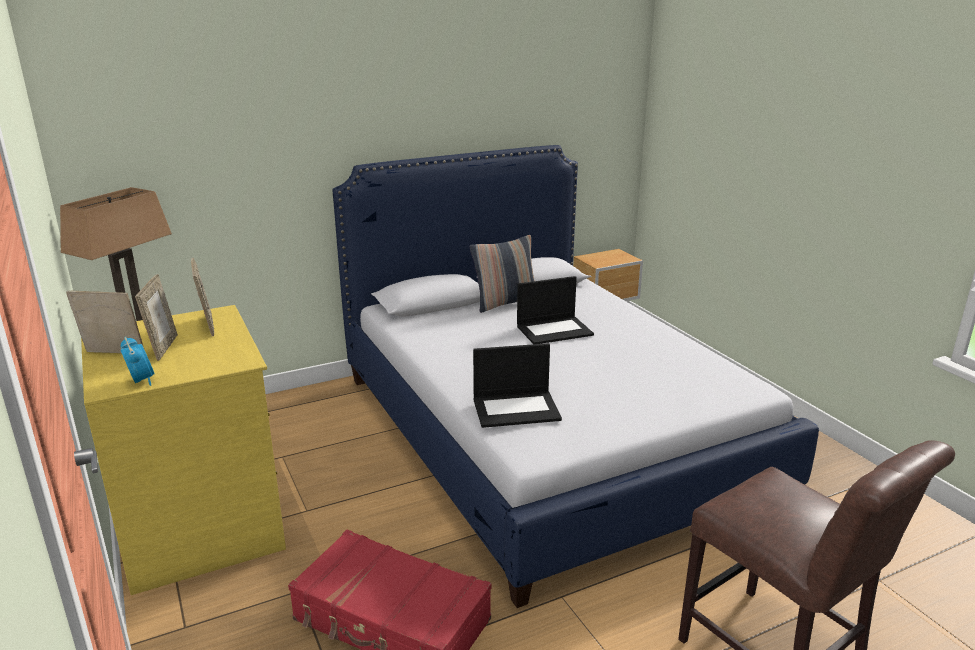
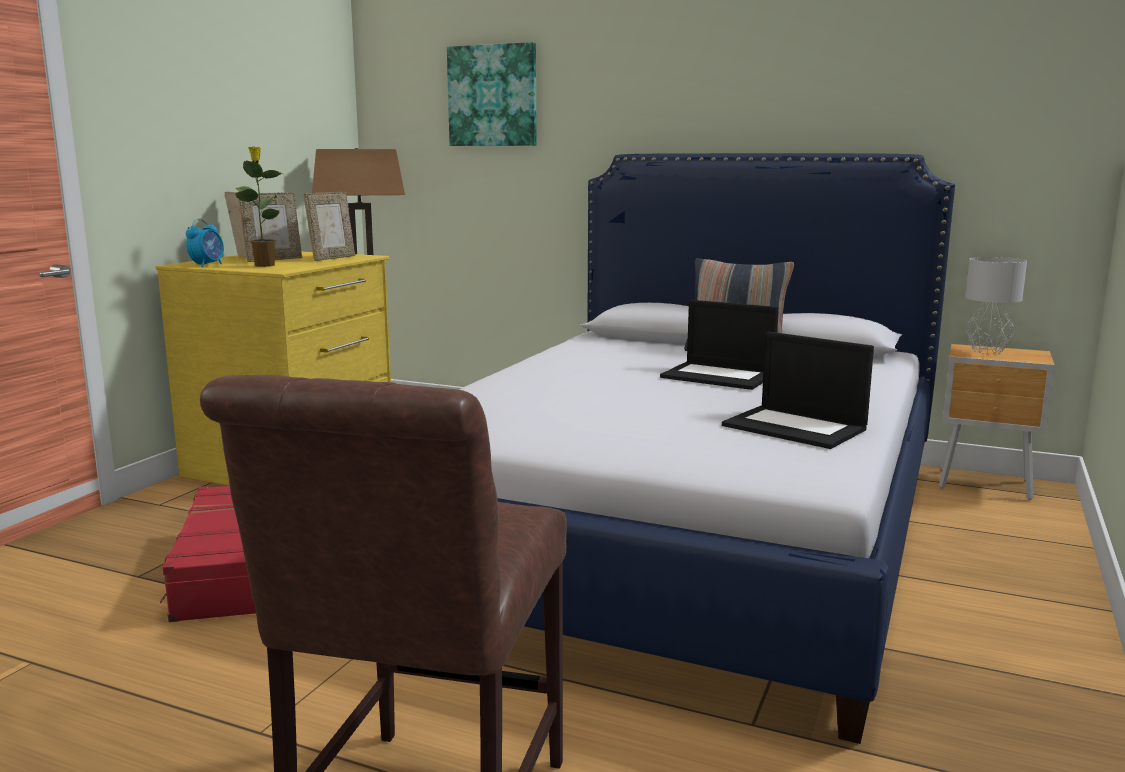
camera: 50 degrees right, 10 degrees down
(195, 359) = (264, 265): none -> potted plant
(217, 121) = (493, 96): none -> picture
(517, 409) = (488, 399): laptop -> laptop (796, 427)
(600, 258) = (986, 351): none -> grey table lamp

